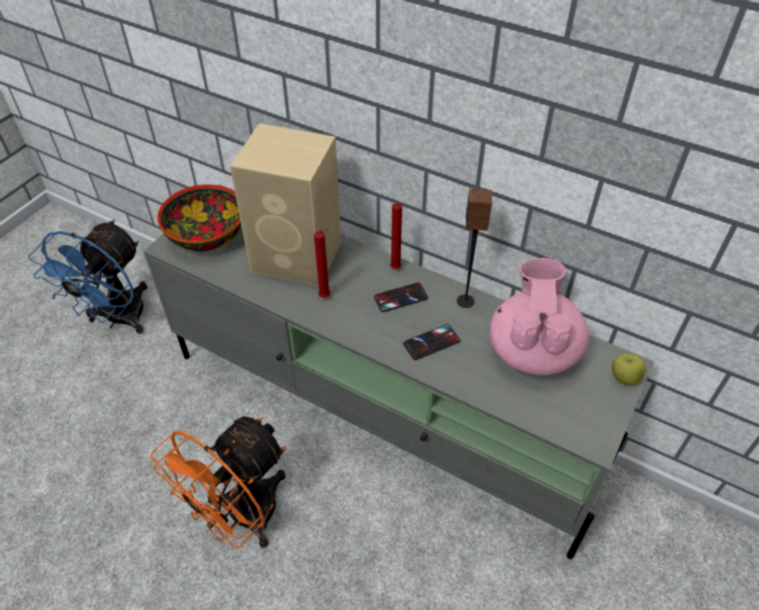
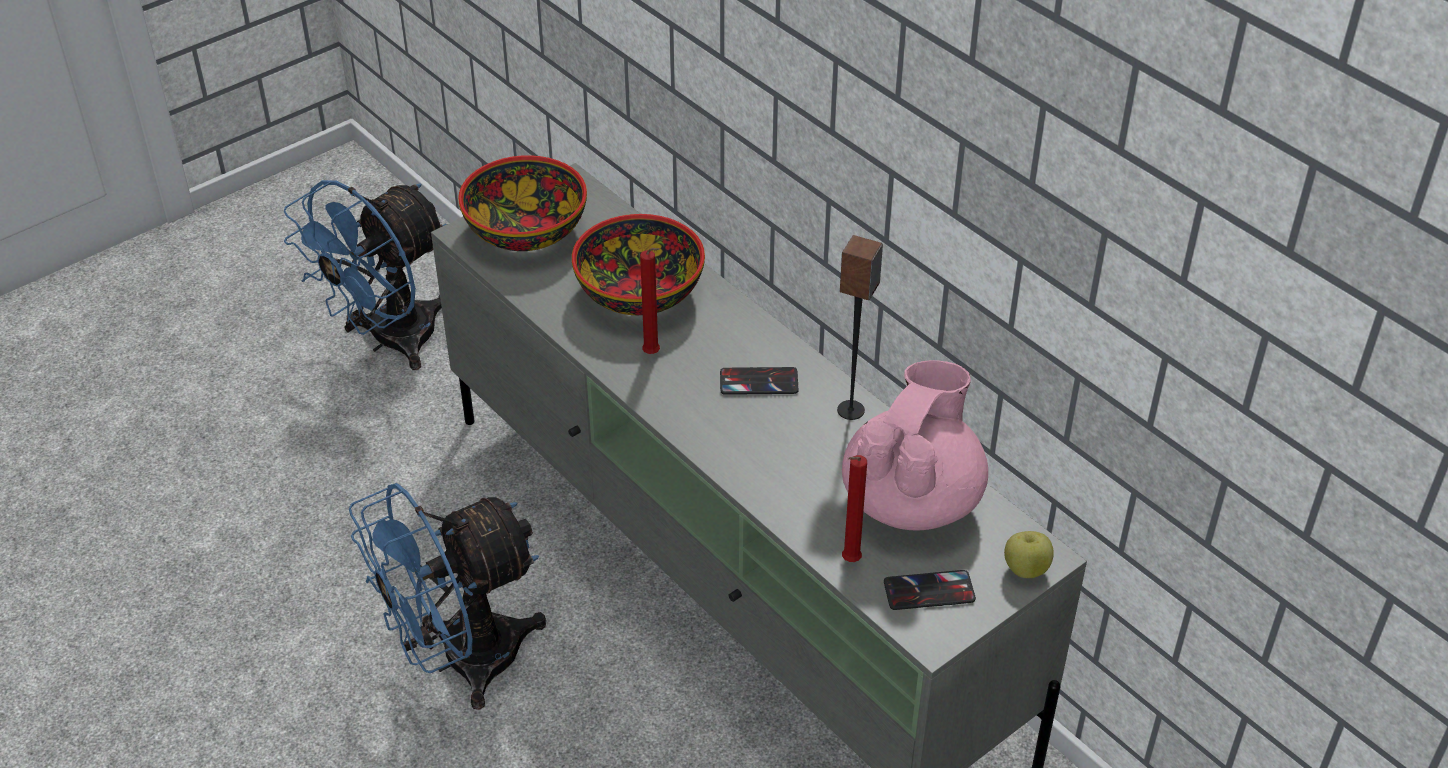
camera: 20 degrees right, 5 degrees down
(242, 517) = (461, 661): orange fan -> blue fan
(299, 257) = (641, 291): beige speaker -> bowl
(394, 269) = (770, 342): red candle -> red candle (849, 562)
(431, 342) = (771, 451): phone -> phone (929, 591)

